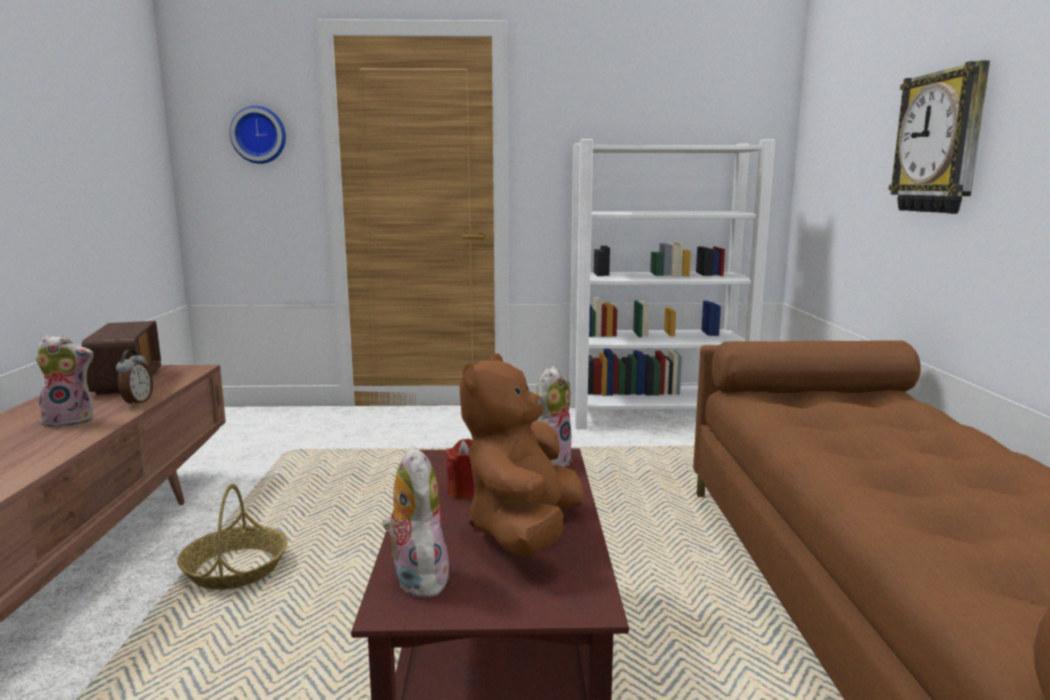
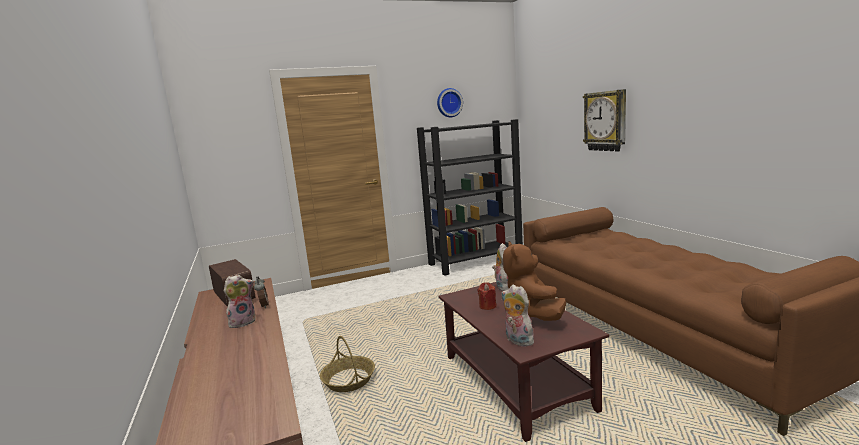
camera: 20 degrees left, 0 degrees up
(259, 135) = (239, 139): wall clock -> wall clock (449, 103)
(656, 415) = (475, 261): white bookcase -> black bookcase

